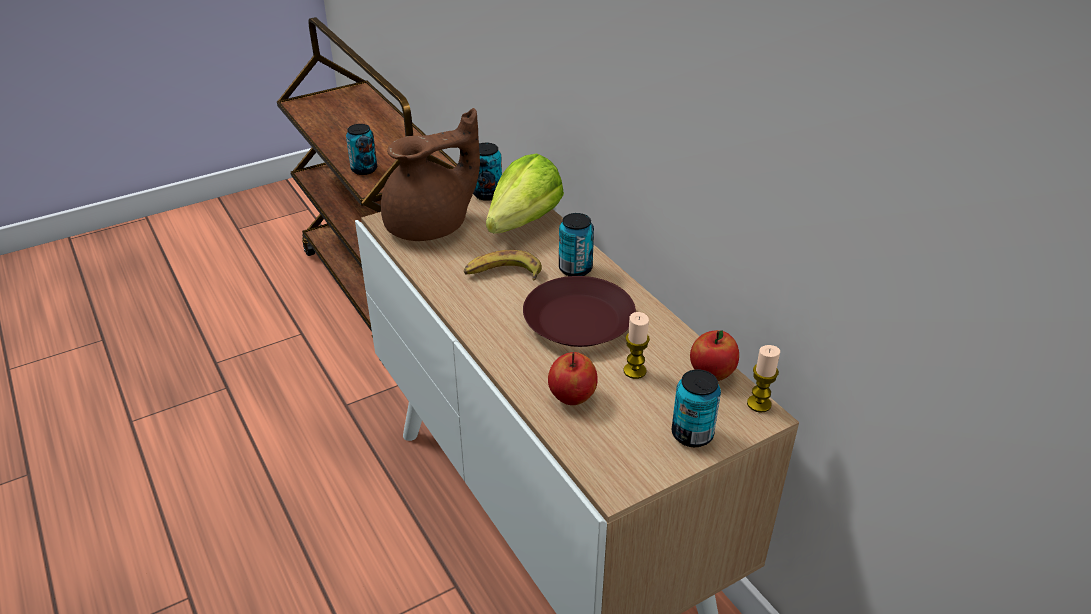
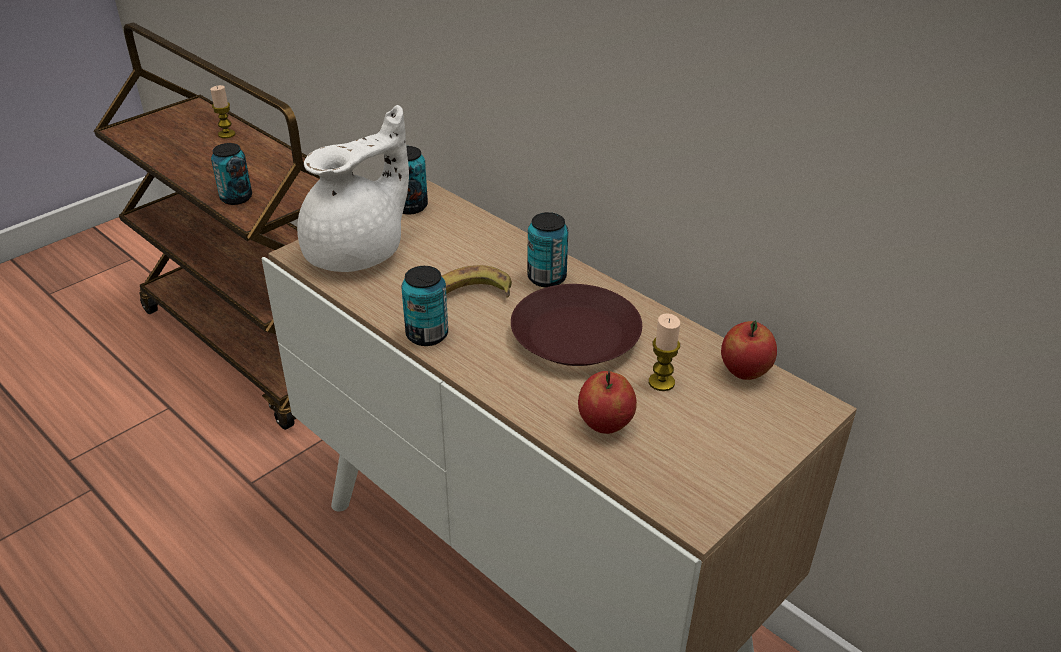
camera: 15 degrees left, 0 degrees up
(431, 226) = (358, 252): brown teapot -> white teapot
(516, 227) = (460, 240): lettuce -> none
(692, 434) = (753, 442): can -> can (427, 335)
(759, 404) = (808, 396): candle -> candle (226, 134)

